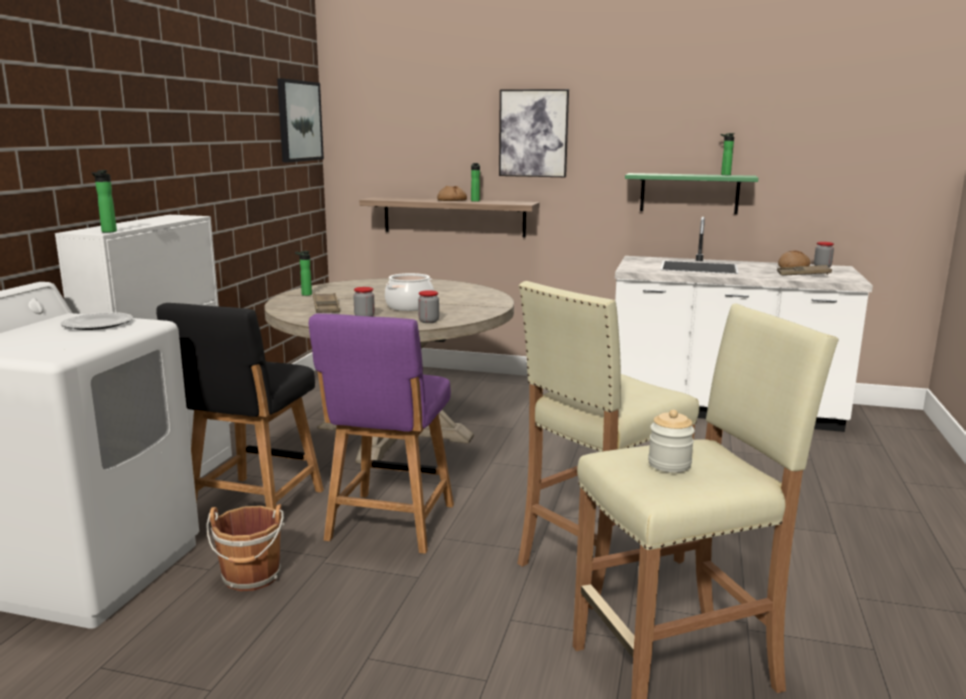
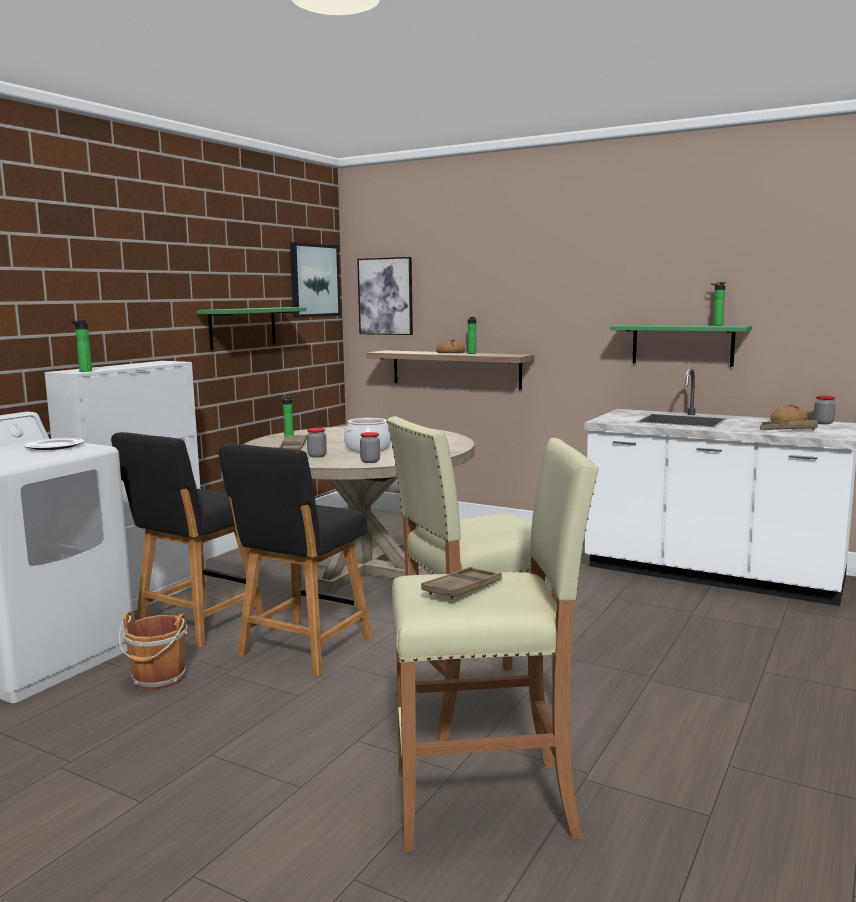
camera: 15 degrees right, 5 degrees down
(239, 174) = (242, 327): none -> green shelf
(389, 525) = (302, 650): purple chair -> black chair
(533, 133) = (528, 287): picture -> picture (385, 296)
(669, 464) = (462, 589): jar -> brown tray

